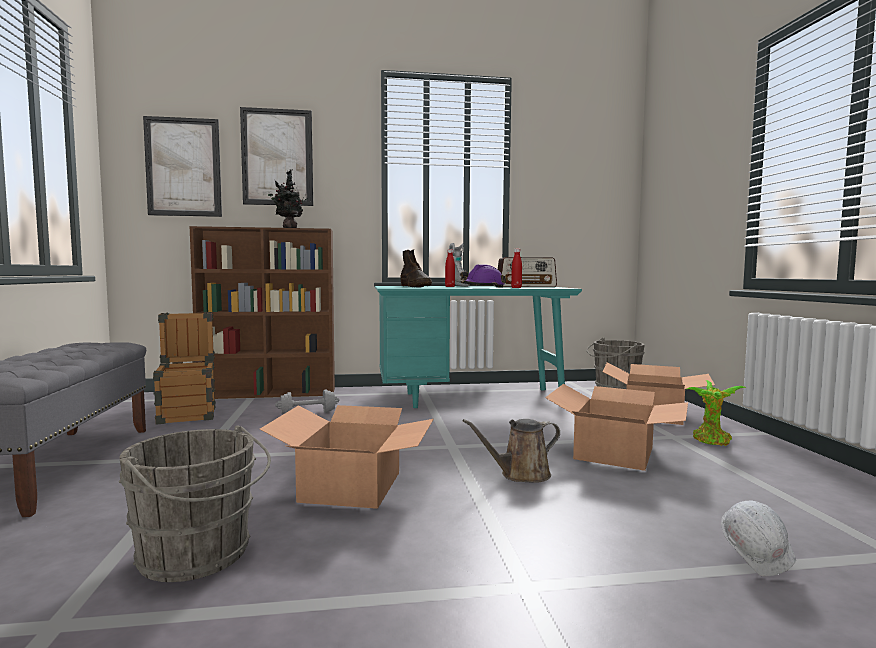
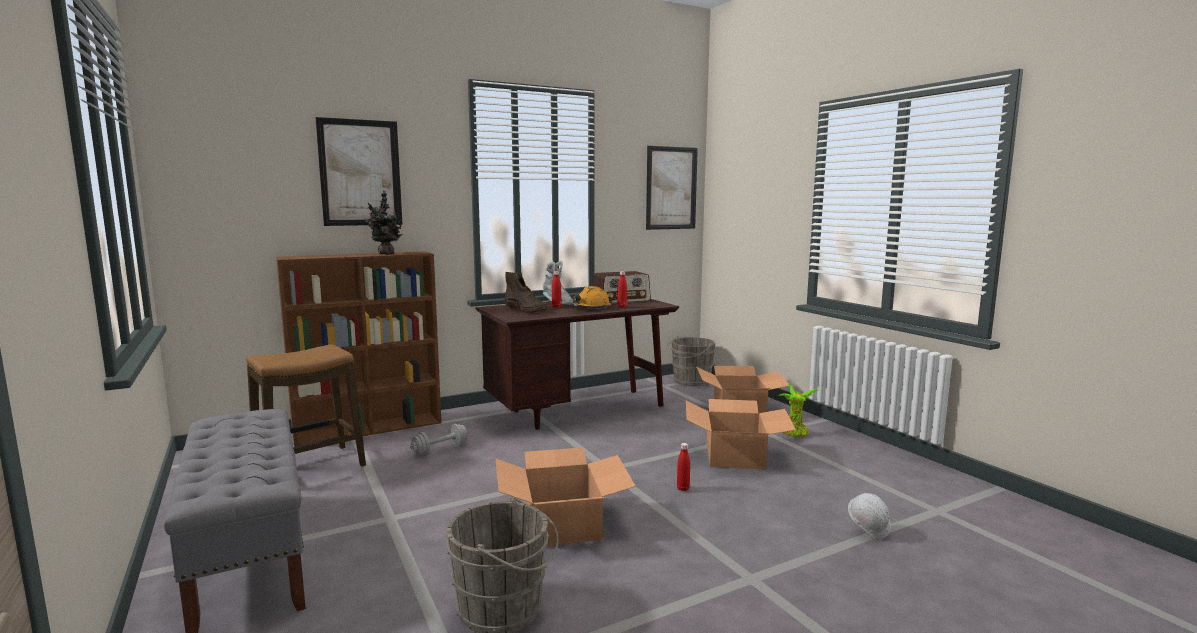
camera: 20 degrees left, 5 degrees up
(183, 167) = (250, 186): picture -> picture (671, 188)
(188, 413) = (310, 467): crate -> stool
(471, 398) = (578, 410): turquoise desk -> brown desk
(482, 287) = (591, 308): purple hard hat -> orange hard hat
(521, 475) = (683, 489): brown watering can -> red bottle

